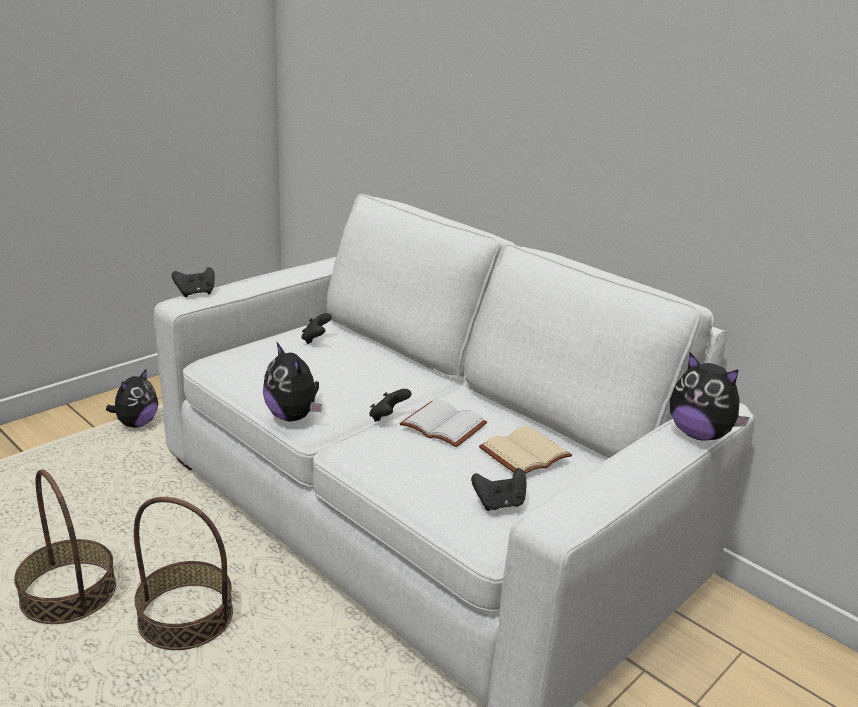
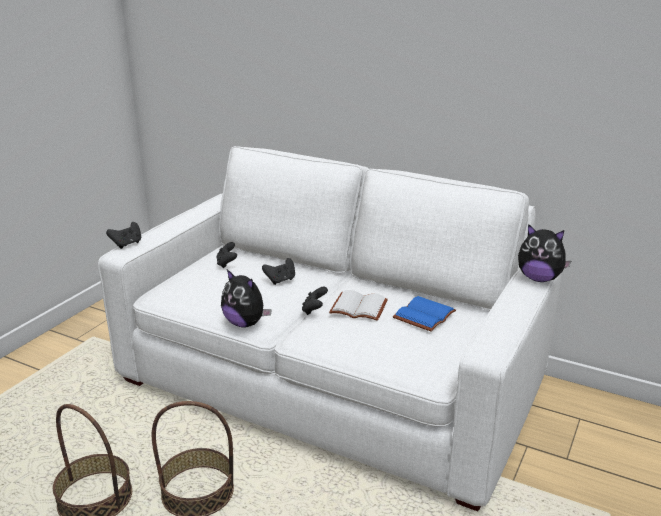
camera: 15 degrees left, 0 degrees up
(136, 423) = (74, 359): plush toy -> none
(499, 504) = (426, 352): black game controller -> black game controller (280, 280)
(524, 452) = (423, 314): beige book -> blue book

